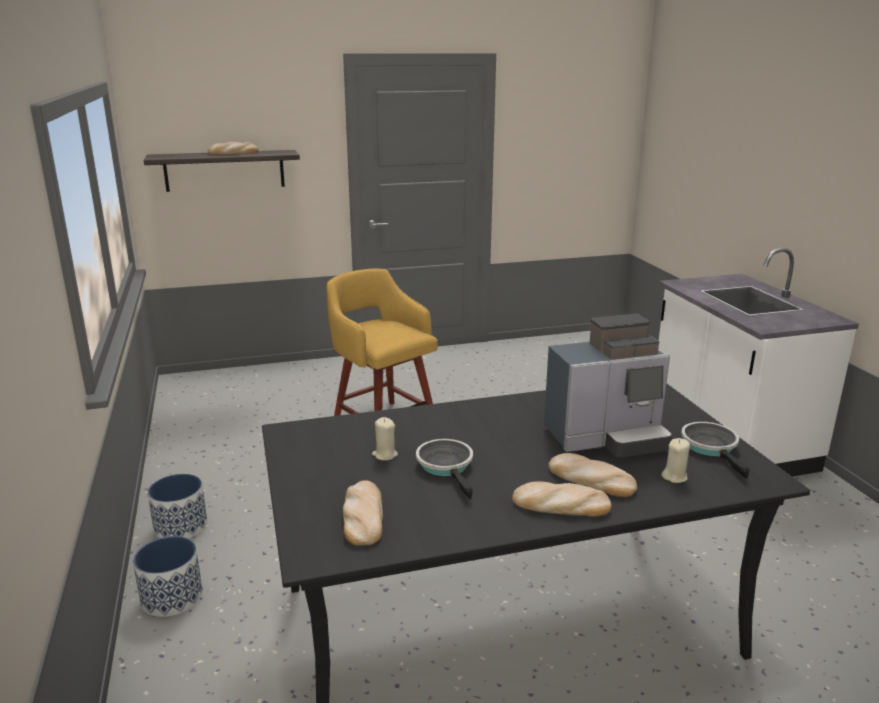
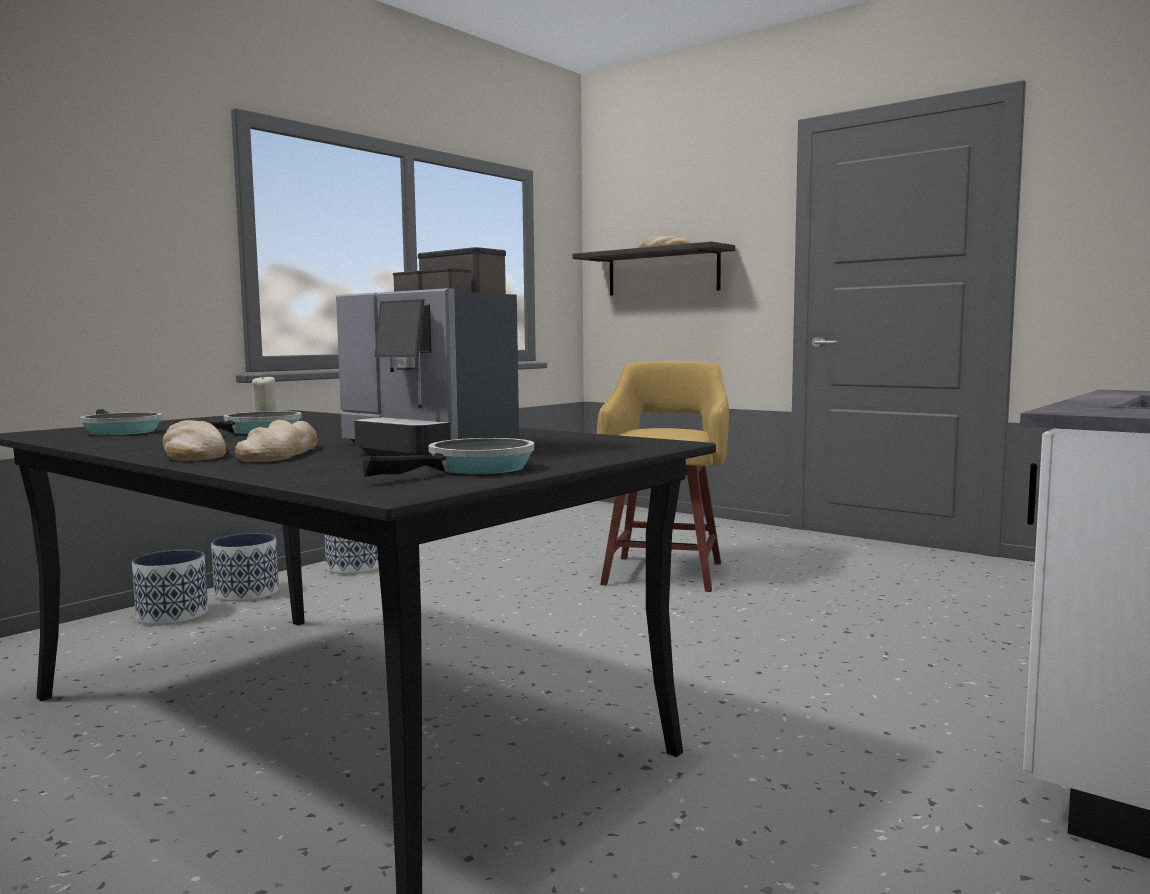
camera: 55 degrees right, 15 degrees down
(178, 651) = (172, 615): none -> planter
(363, 516) = (119, 431): bread -> frying pan
(674, 476) = (336, 467): beige candle -> none

